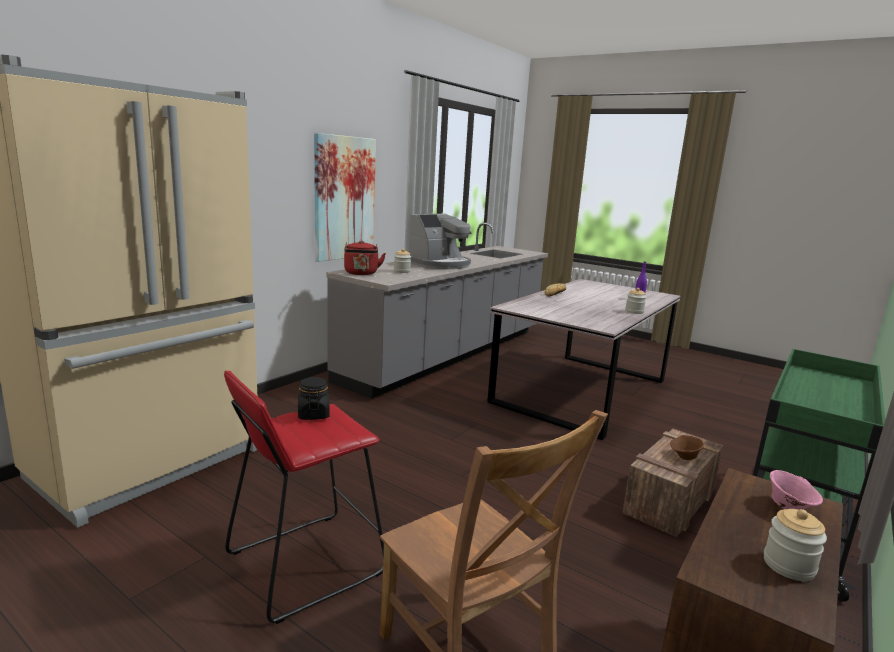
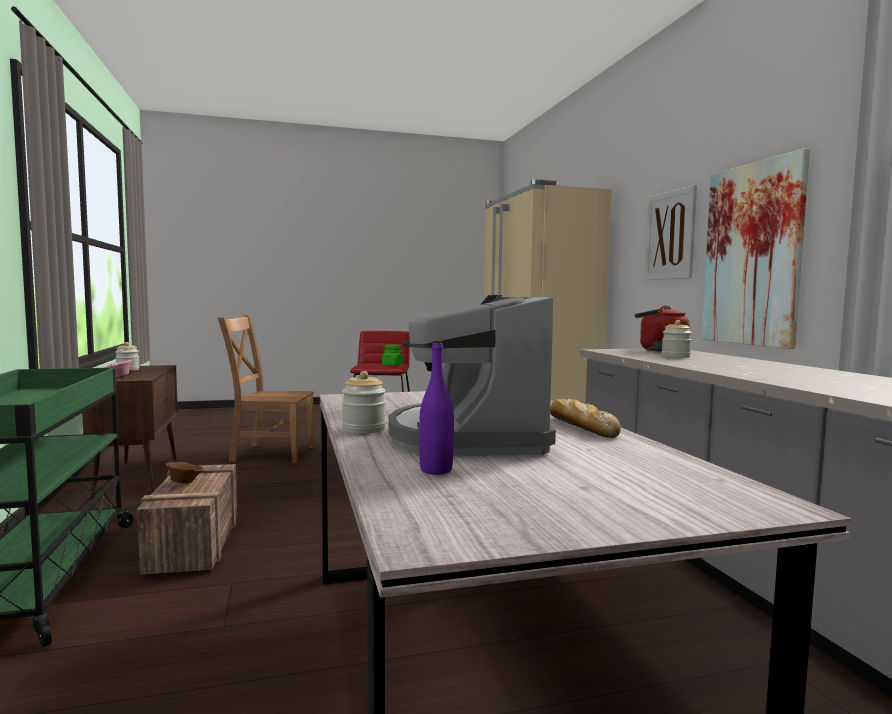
camera: 130 degrees right, 10 degrees down
(271, 175) = (670, 235): none -> picture
(313, 414) = (392, 365): black jar -> green jar
(440, 264) = (756, 369): coffee machine -> coffee machine (469, 437)

